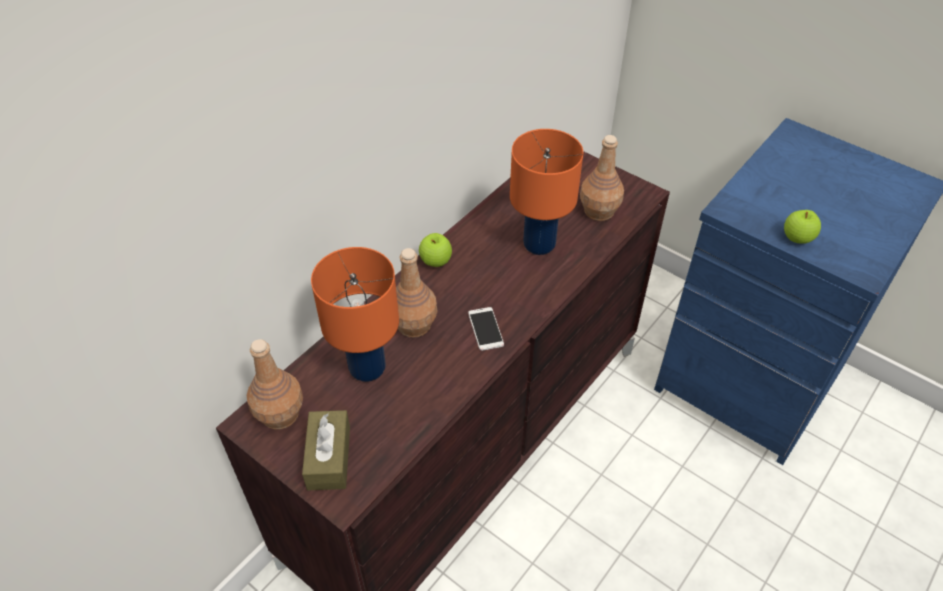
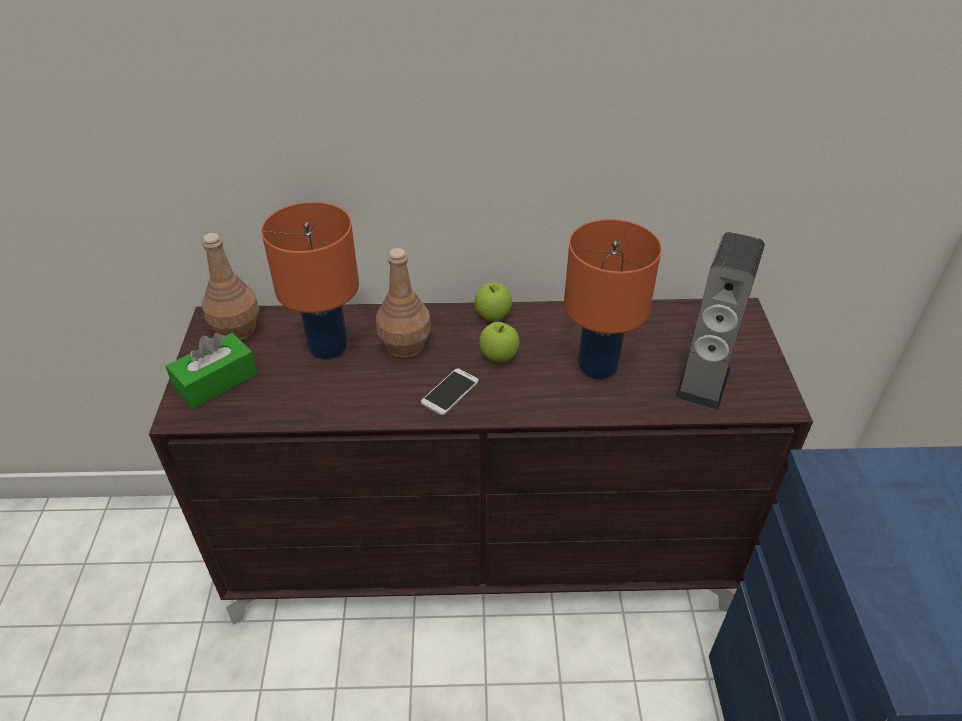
camera: 50 degrees right, 5 degrees down
(329, 457) = (216, 381): brown tissue box -> green tissue box
(599, 211) = (703, 382): brown bottle -> speaker
(797, 238) = (875, 565): apple -> apple (498, 356)

